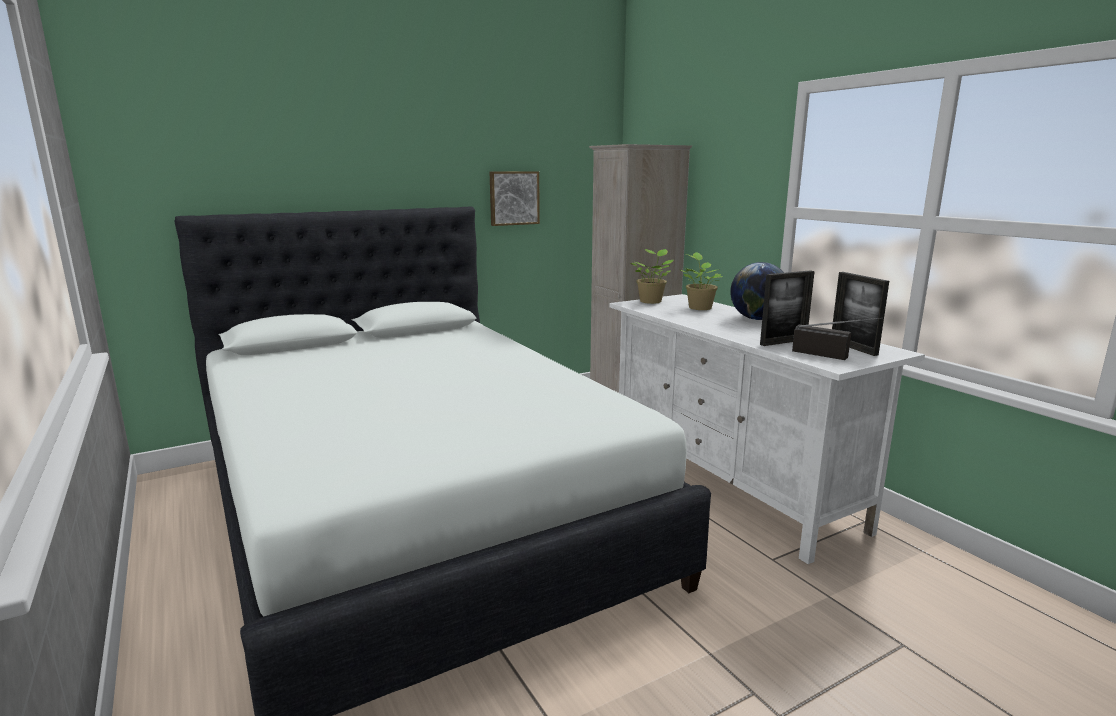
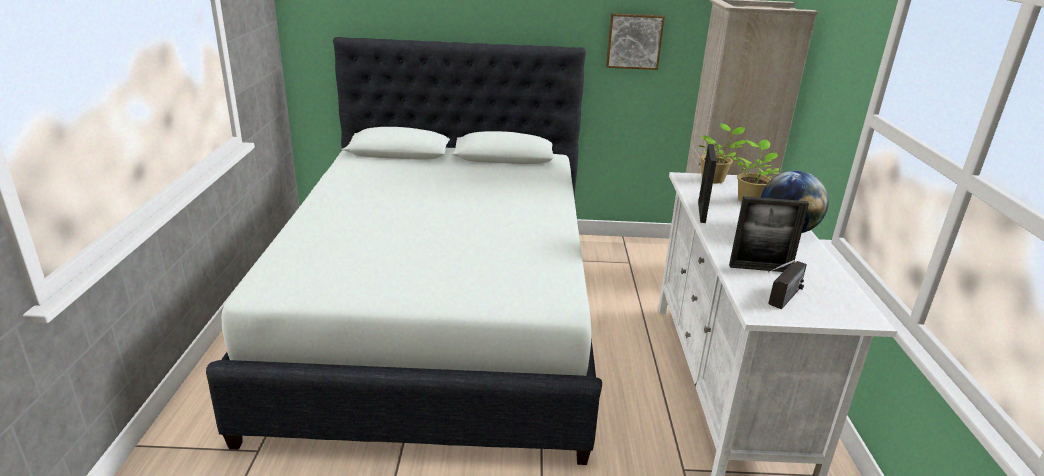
camera: 30 degrees right, 10 degrees up
(834, 356) = (781, 302): radio -> radio turned 60 degrees clockwise
(853, 348) = (825, 298): picture frame -> picture frame (701, 212)

